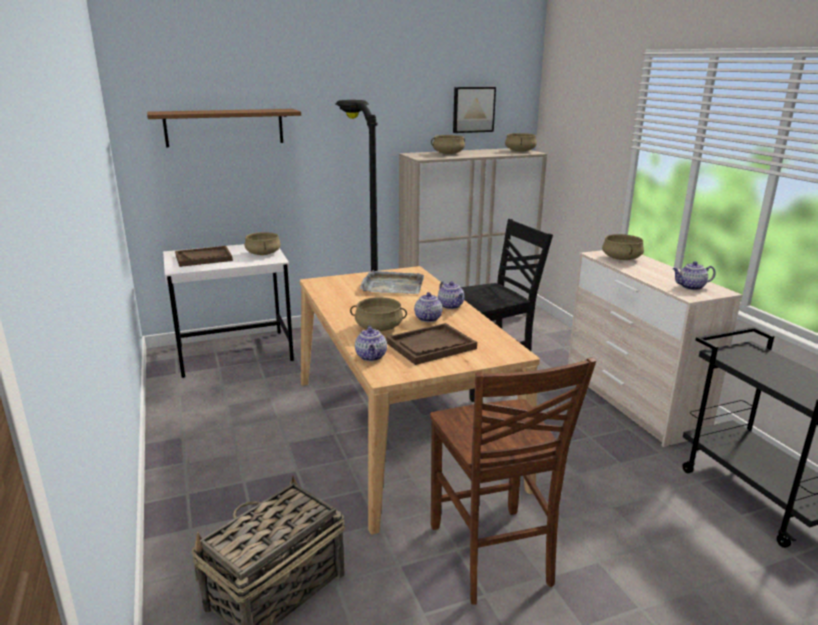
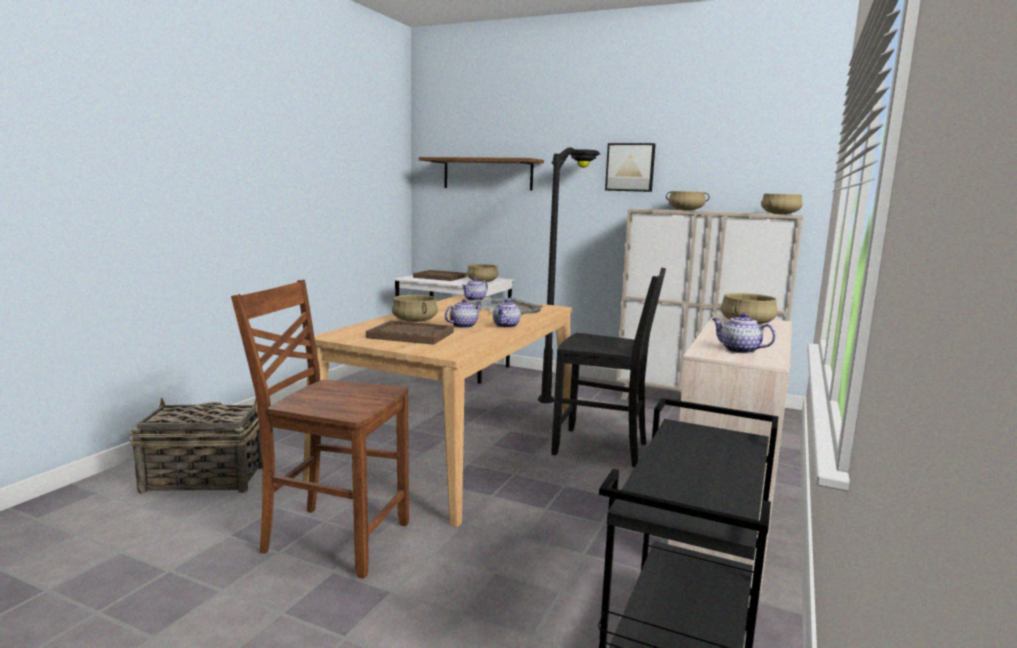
camera: 45 degrees right, 10 degrees down
(371, 357) = (357, 328): teapot -> teapot (474, 299)
(473, 109) = (737, 166): picture -> picture (630, 167)
(492, 556) = (333, 538): brown chair -> brown chair turned 75 degrees clockwise

